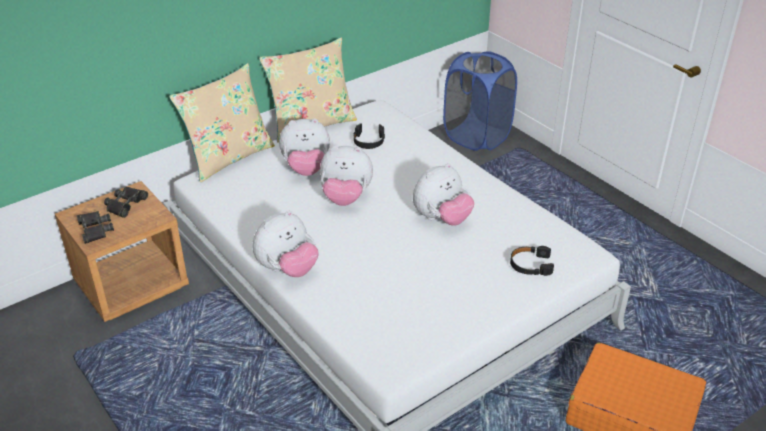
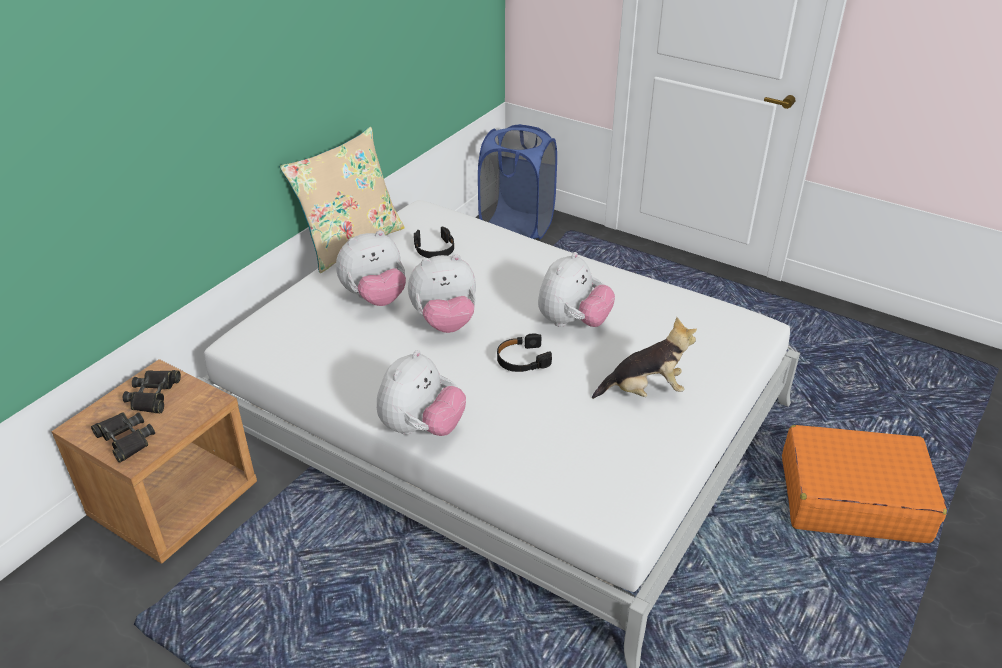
camera: 20 degrees left, 0 degrees up
(229, 157) = (265, 304): beige pillow -> none
(464, 282) = (644, 391): none -> plush toy
(530, 265) = (704, 353): black headphones -> black headphones (522, 360)

